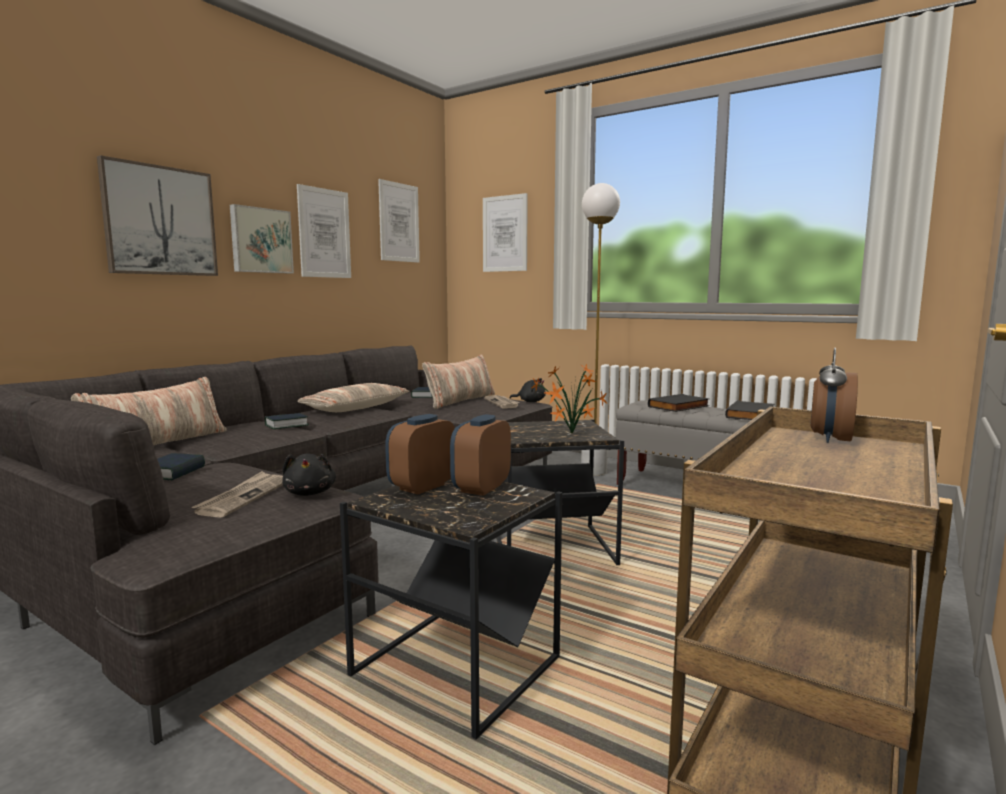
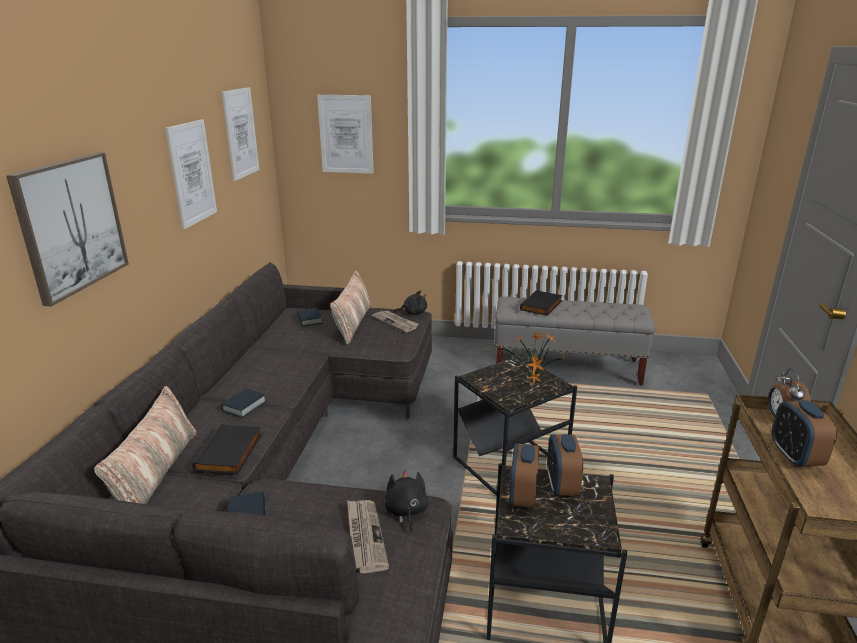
camera: 25 degrees left, 15 degrees up
(260, 240) = (148, 206): picture -> none
(310, 493) = (406, 512): black plush toy -> black plush toy turned 150 degrees counterclockwise
(355, 408) = (270, 357): pillow -> none
(594, 472) = (465, 360): white floor lamp -> none
(751, 415) = (601, 311): black book -> black book (230, 453)
(796, 458) = (794, 456): none -> alarm clock

